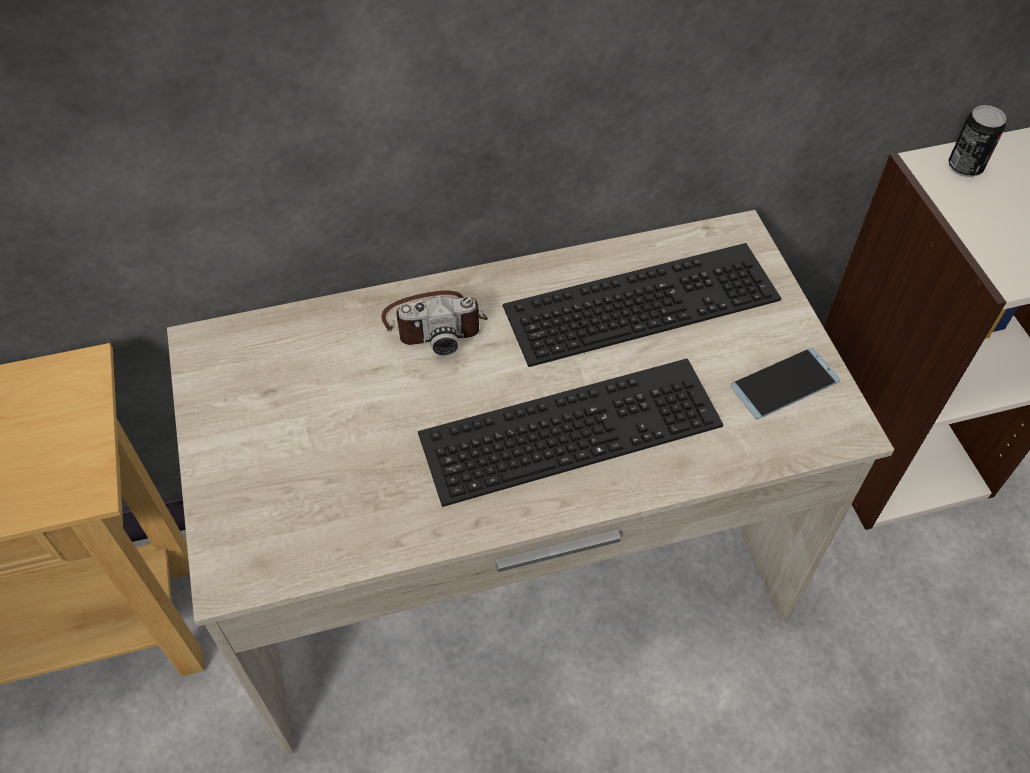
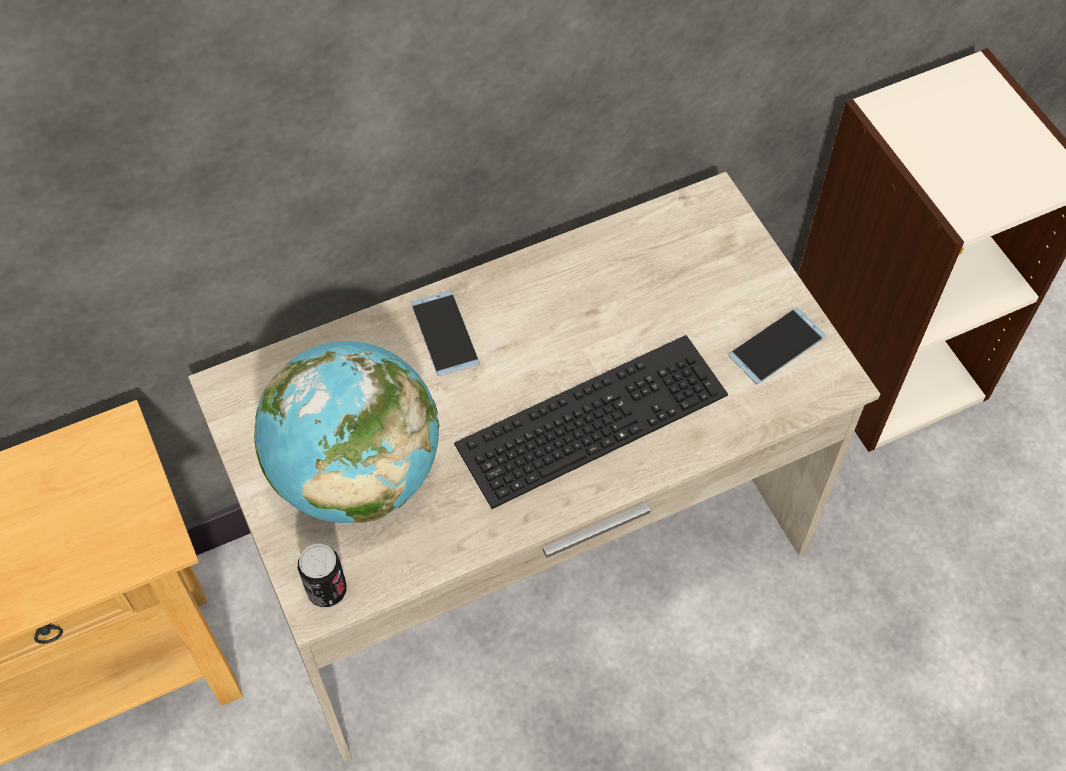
camera: 10 degrees left, 5 degrees up
(308, 448) = (356, 474): none -> globe
(434, 323) = (444, 334): camera -> phone
(642, 299) = (634, 280): keyboard -> none
(965, 167) = (916, 106): can -> can (327, 590)

